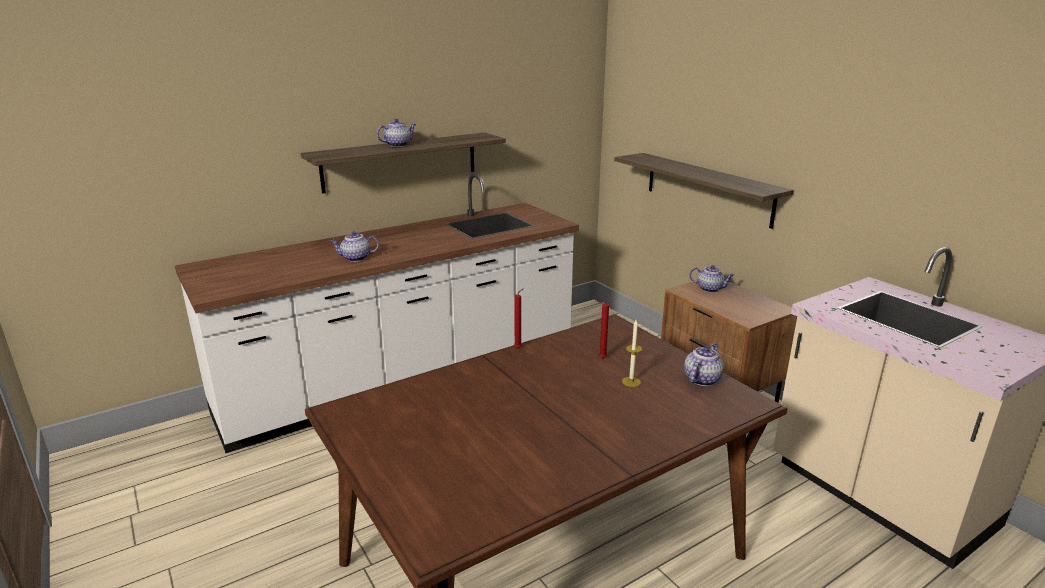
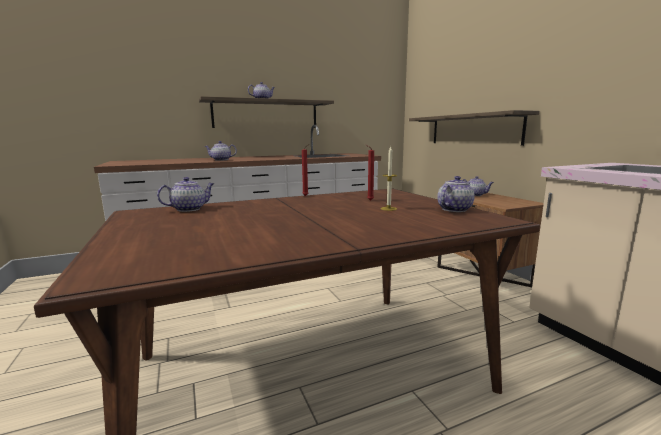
camera: 10 degrees right, 10 degrees down
(400, 398) = (189, 209): none -> teapot

